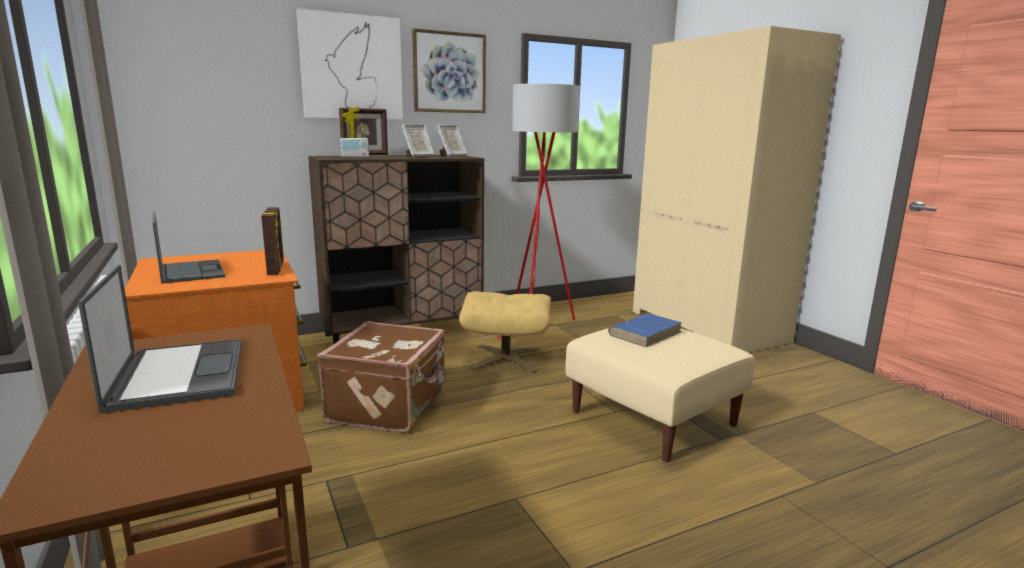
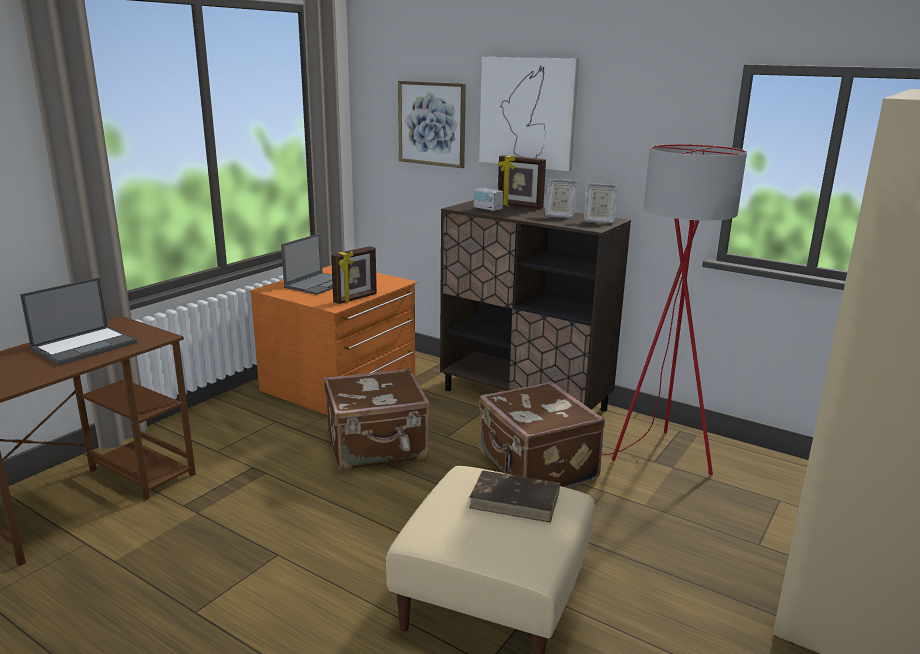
camera: 60 degrees right, 5 degrees up
(449, 72) = (632, 119): picture -> picture (432, 123)
(506, 358) = (535, 468): beige ottoman -> brown suitcase
(645, 333) = (516, 499): blue book -> brown book

